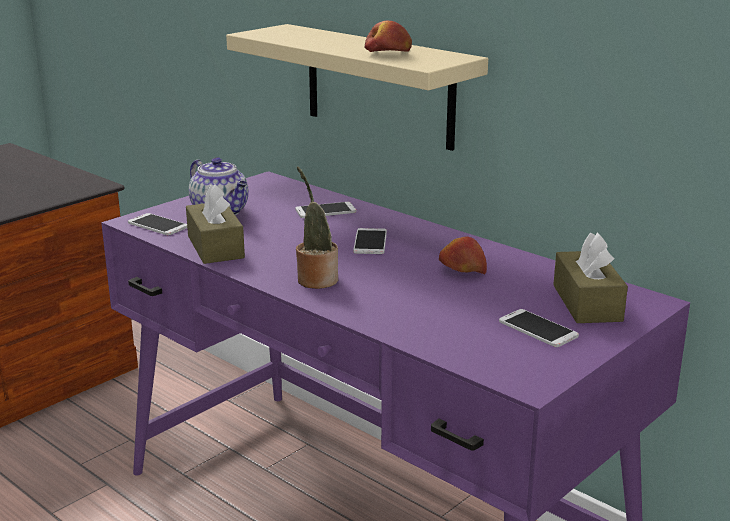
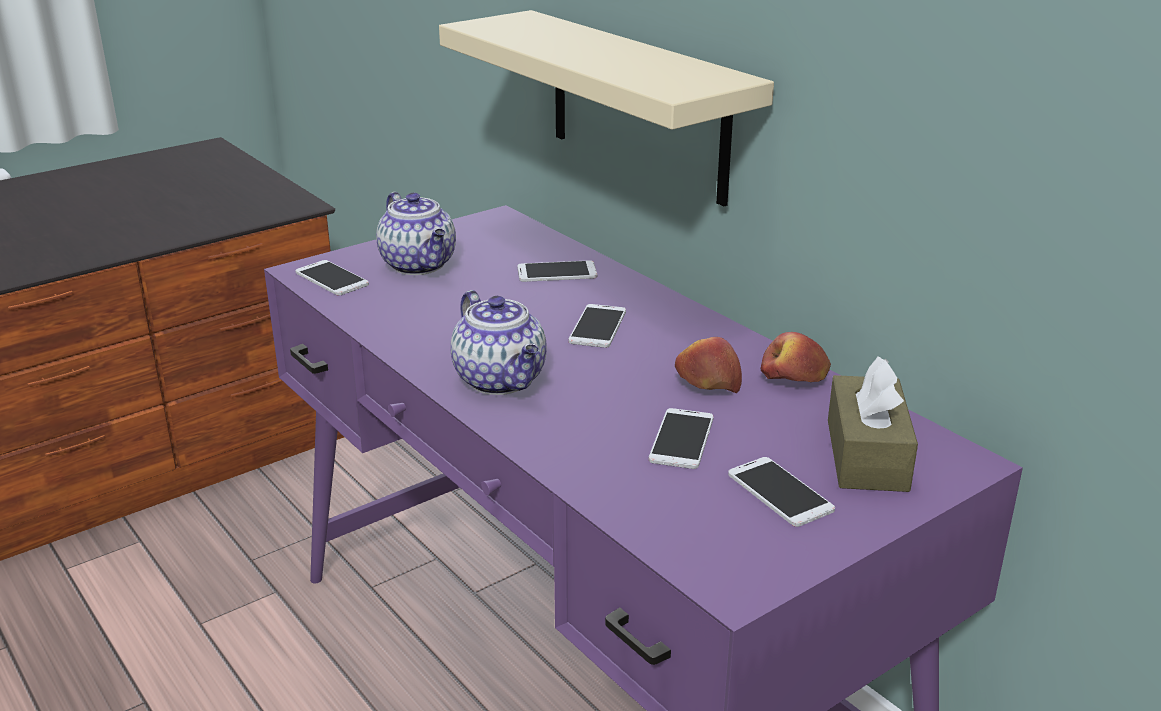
camera: 10 degrees right, 5 degrees up
(215, 247) = (391, 318): brown tissue box -> none
(315, 279) = (502, 381): potted plant -> teapot
(387, 54) = (633, 69): apple -> apple (793, 378)
(458, 304) = (681, 439): none -> phone

